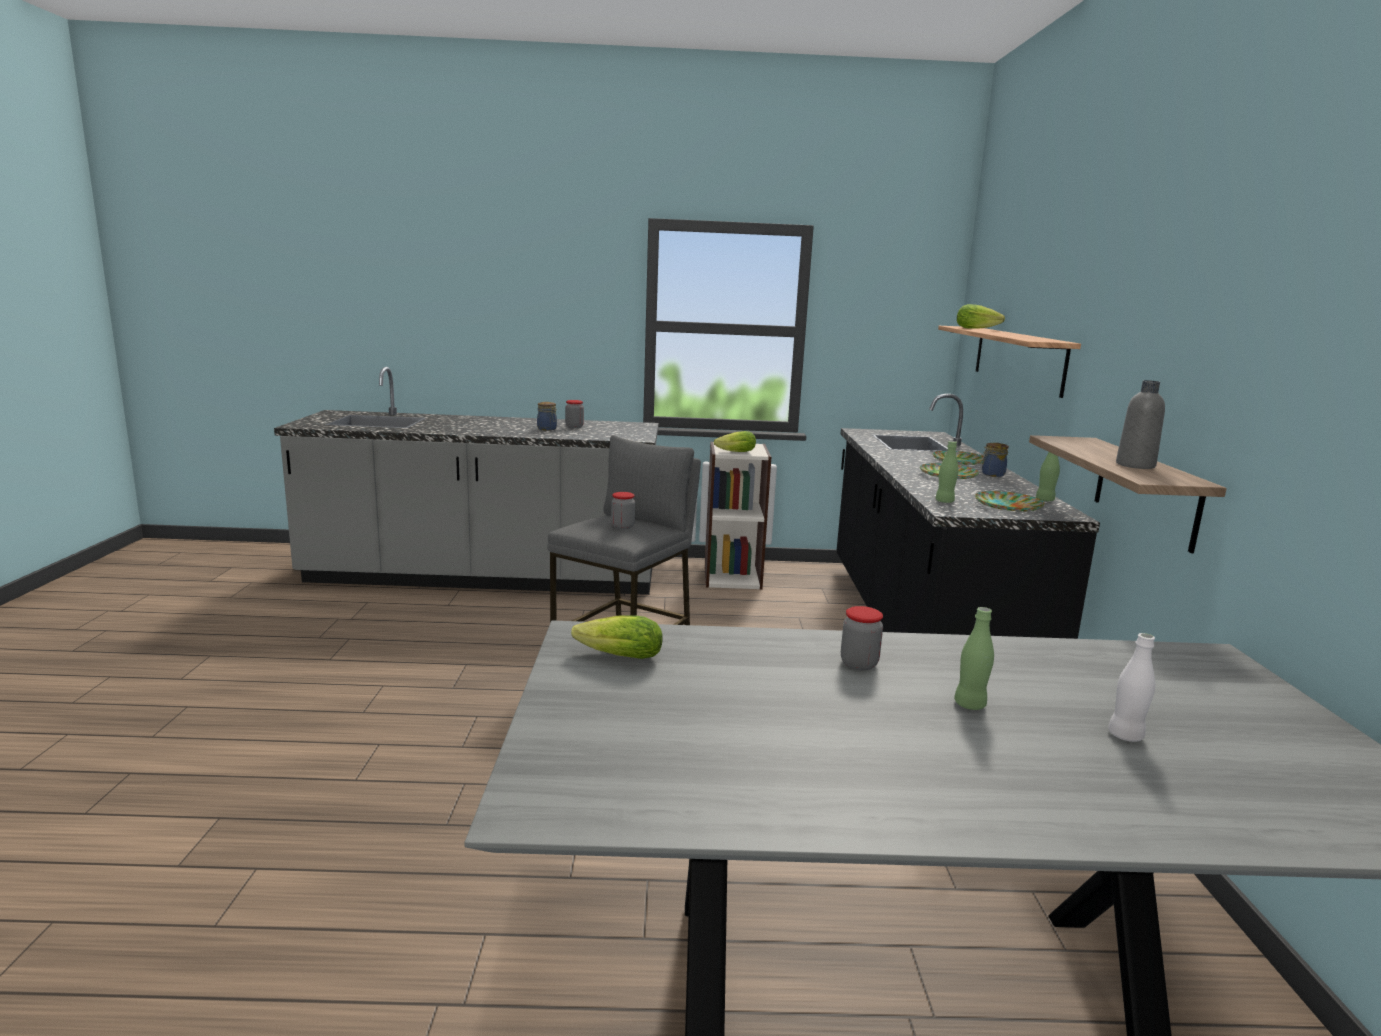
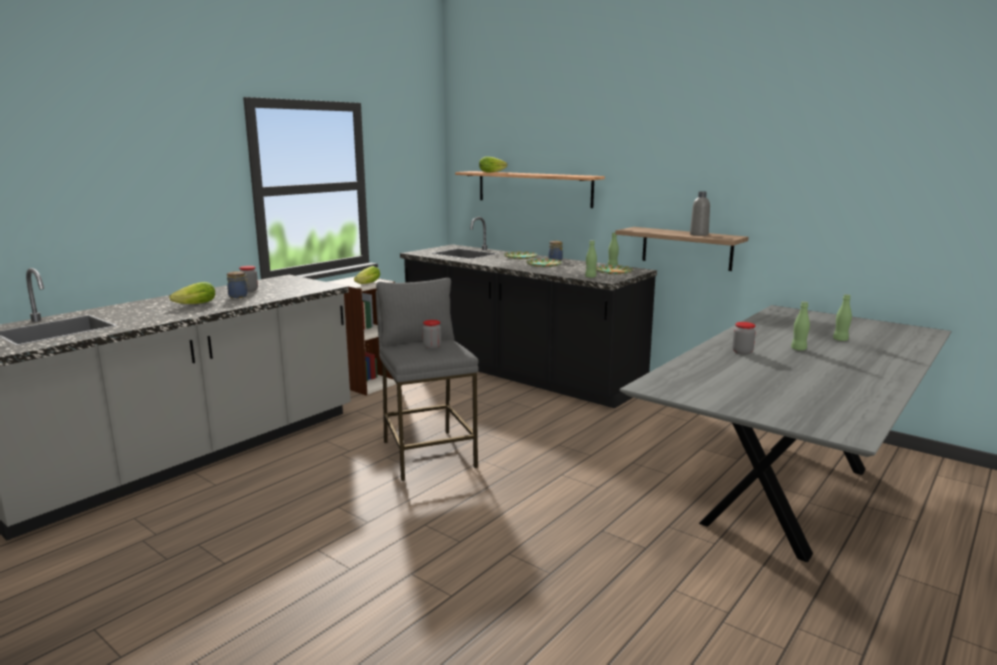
camera: 50 degrees left, 0 degrees up
(615, 656) = (690, 387): lettuce -> lettuce (193, 305)
(1125, 736) = (840, 340): white bottle -> green bottle

